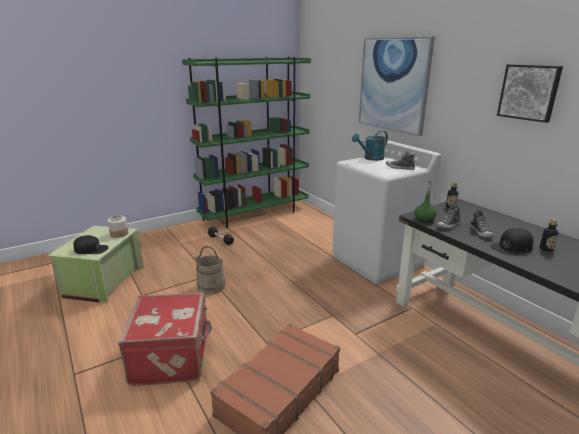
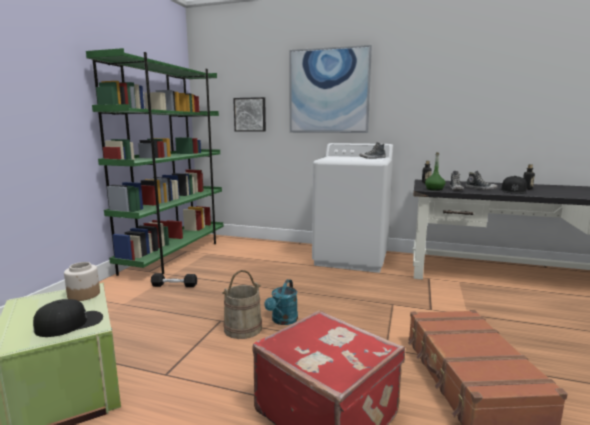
camera: 40 degrees left, 10 degrees down
(371, 158) = (333, 157): turquoise watering can -> turquoise watering can (283, 321)
(529, 92) = (466, 83): picture -> picture (250, 114)

